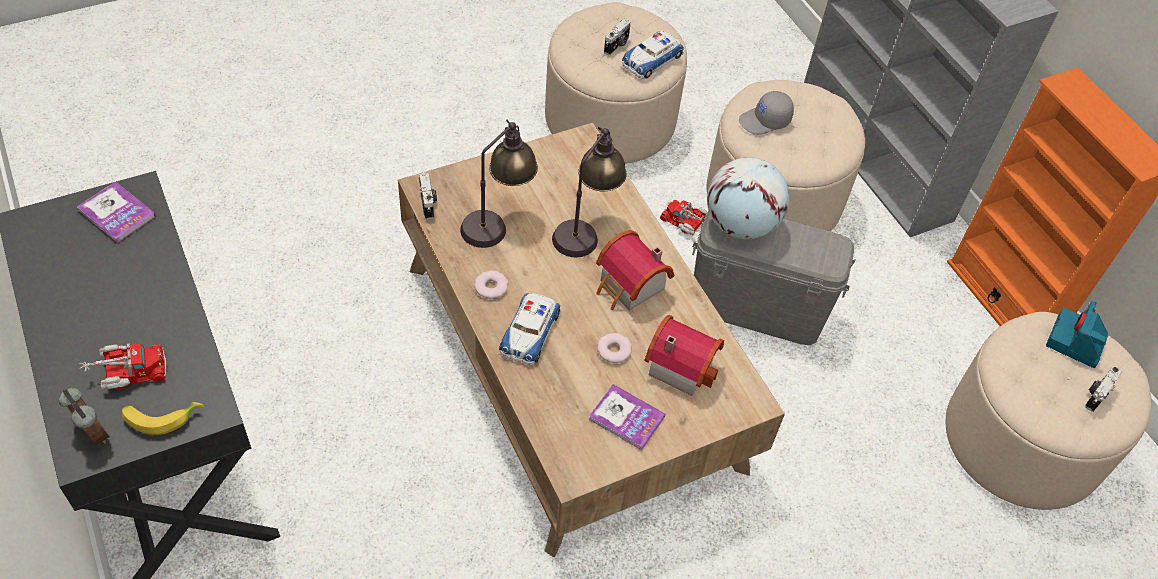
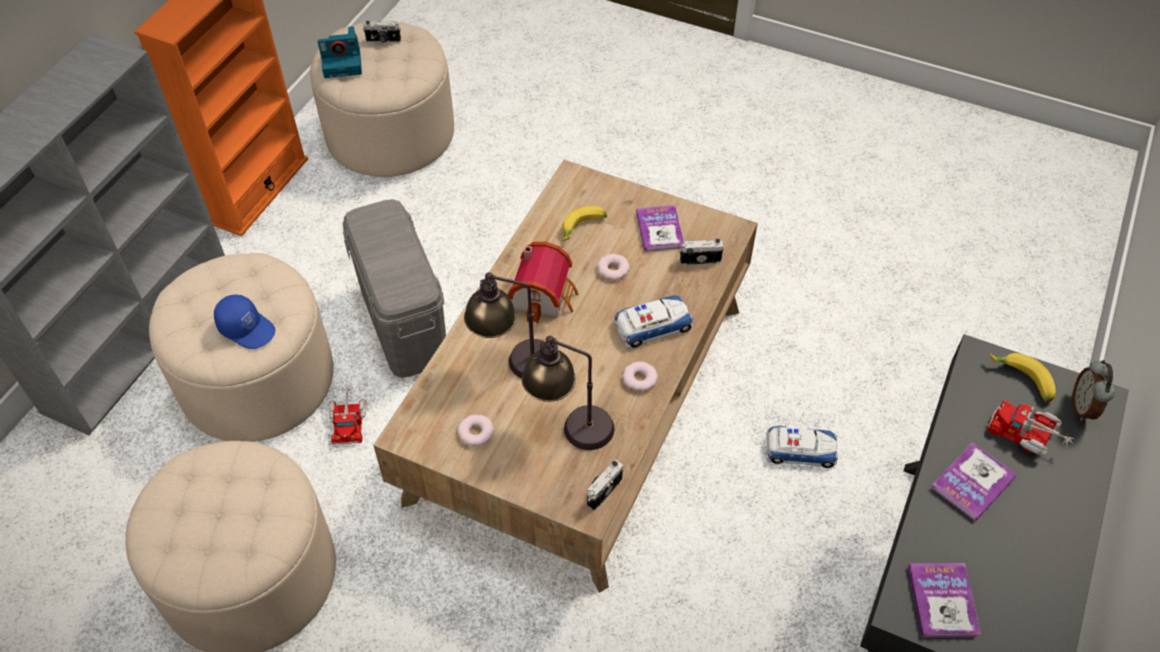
camera: 125 degrees left, 0 degrees up
(147, 303) = (972, 483): none -> book
(546, 172) = (475, 432): none -> donut
(617, 45) = (225, 509): camera -> camera (700, 259)
(652, 59) = (224, 465): toy car -> toy car (800, 450)
(680, 364) = (583, 228): toy house -> banana
(740, 225) = (396, 281): globe -> none
(765, 121) = (247, 328): grey cap -> blue cap

